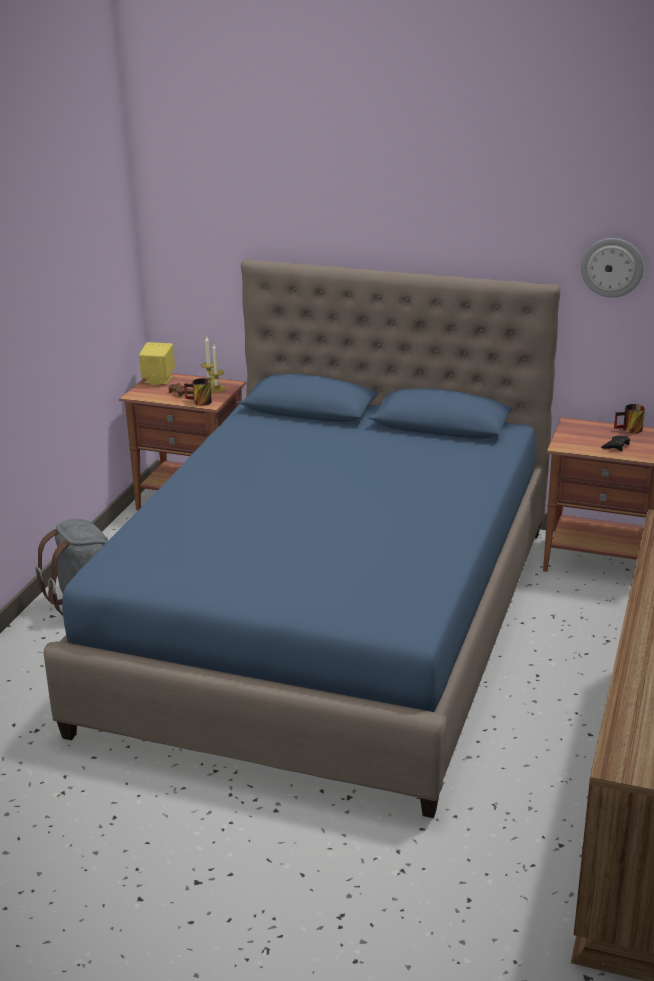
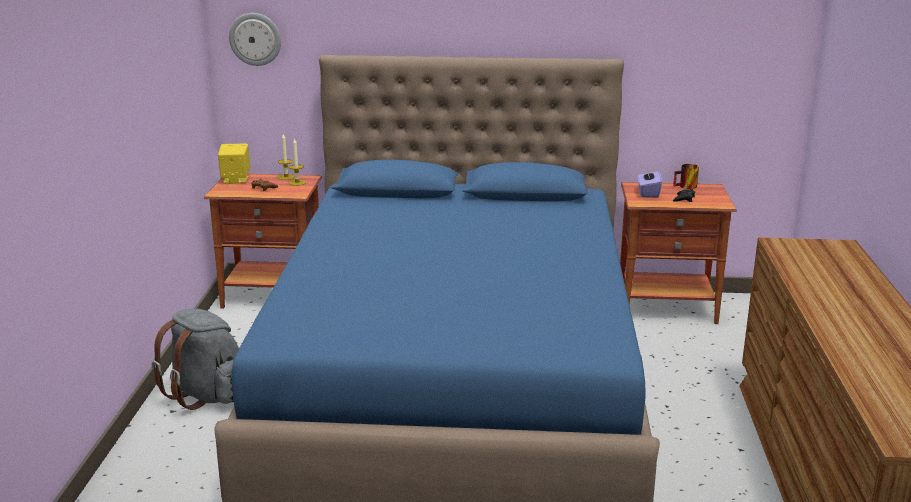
camera: 15 degrees left, 5 degrees down
(198, 402) = (285, 194): mug -> none
(580, 435) = (648, 193): none -> purple tissue box
(612, 267) = (665, 41): wall clock -> wall clock (255, 39)

